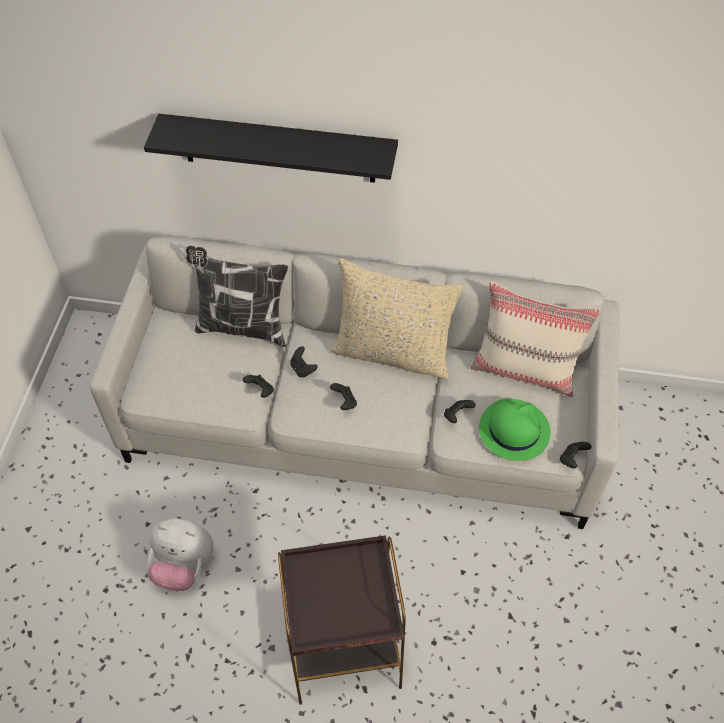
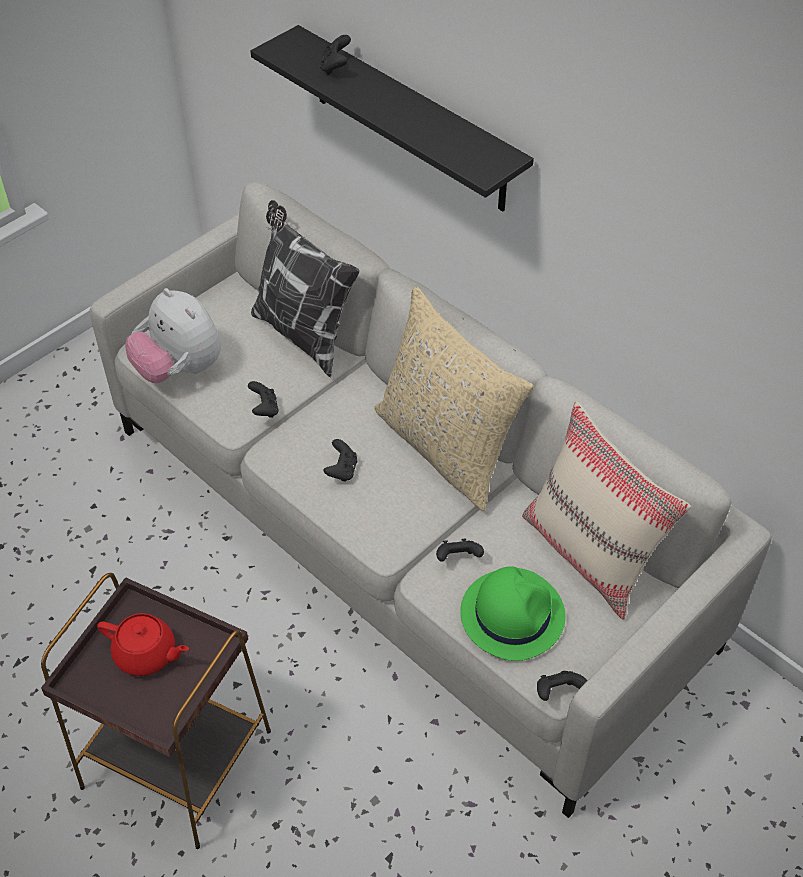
camera: 35 degrees right, 5 degrees down
(183, 566) = (91, 569): plush toy -> plush toy (179, 369)
(303, 369) = (329, 411): black game controller -> black game controller (335, 67)
(335, 588) = (146, 654): none -> red teapot

